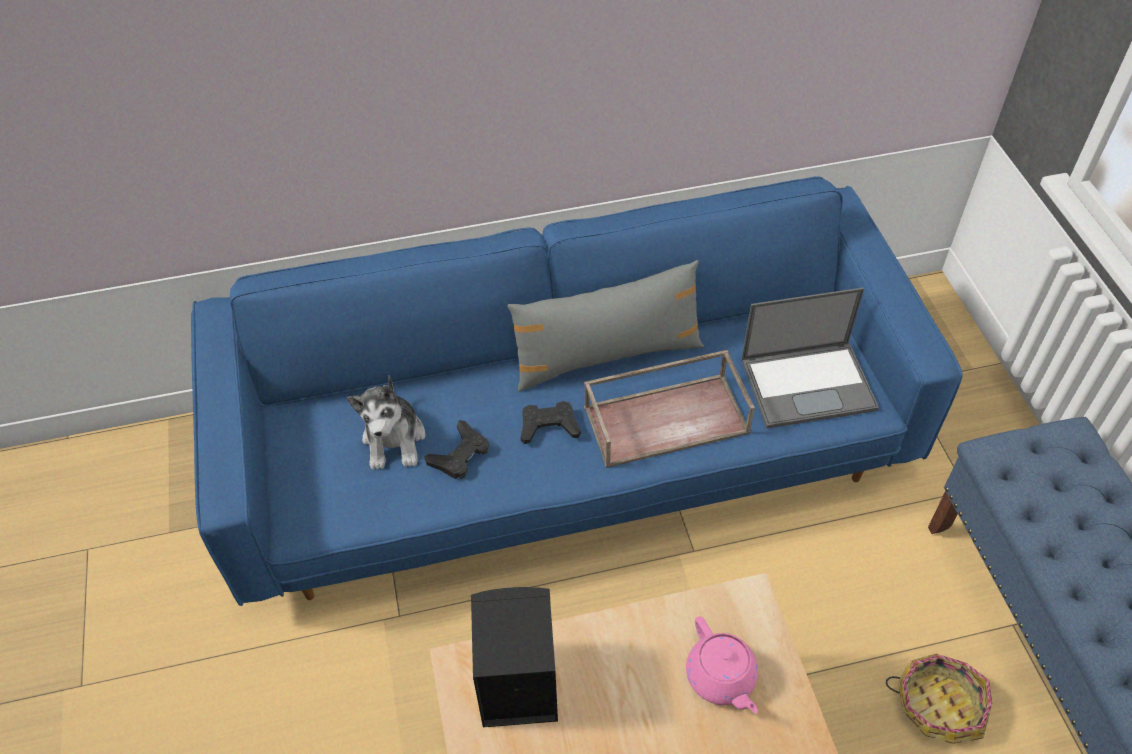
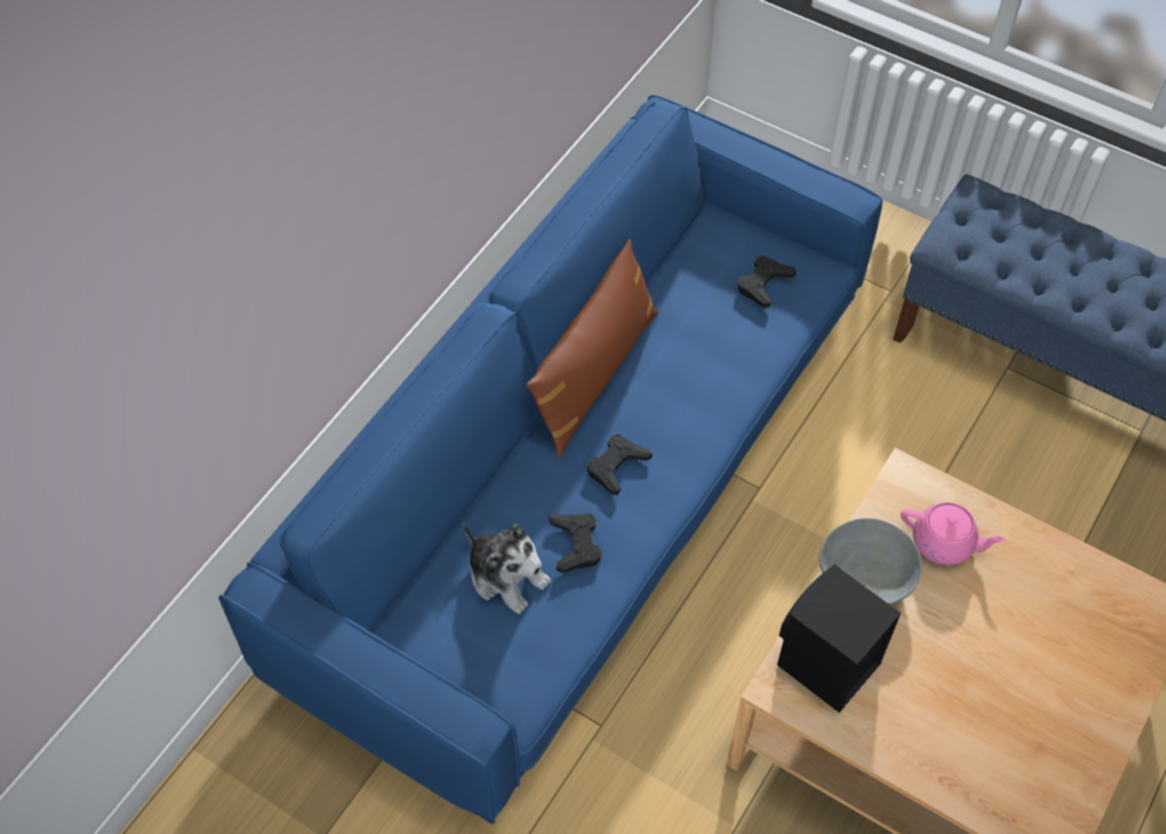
camera: 45 degrees left, 5 degrees up
(607, 356) = (594, 375): grey pillow -> brown pillow
(625, 648) = (866, 577): none -> grey bowl
(667, 418) = (696, 390): brown tray -> none
(809, 383) = (764, 284): laptop -> black game controller
(938, 704) = (1017, 461): basket -> none

